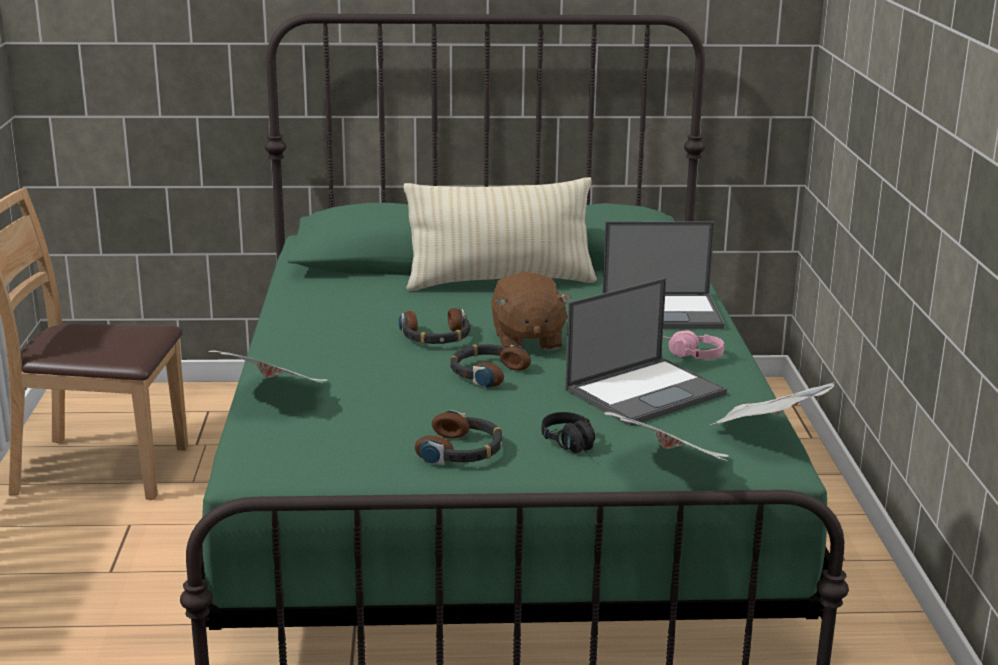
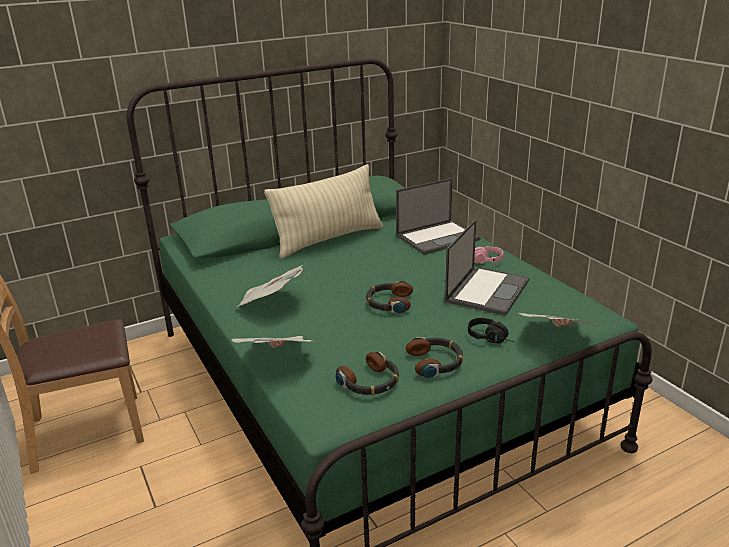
camera: 25 degrees left, 5 degrees up
(436, 337) = (332, 286): headphones -> headphones (370, 382)
(527, 340) = (387, 275): brown plush toy -> none
(769, 433) = (577, 298): newspaper -> newspaper (271, 302)

